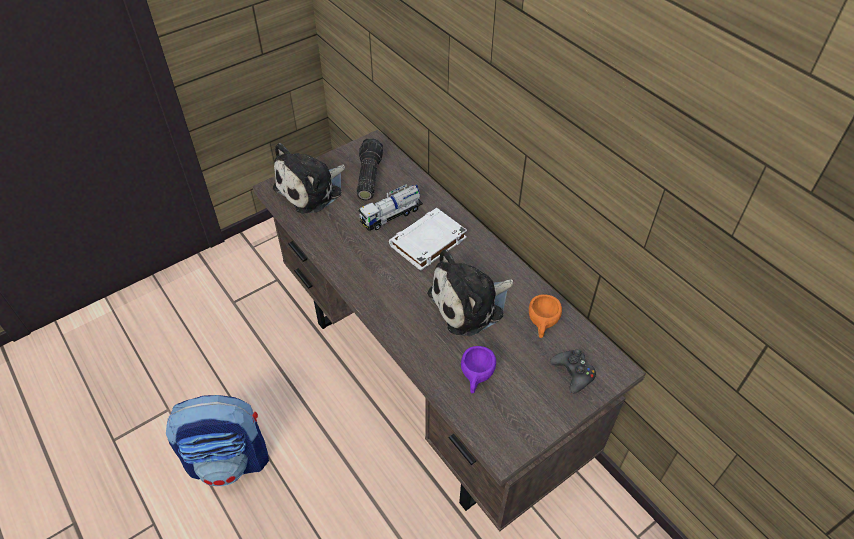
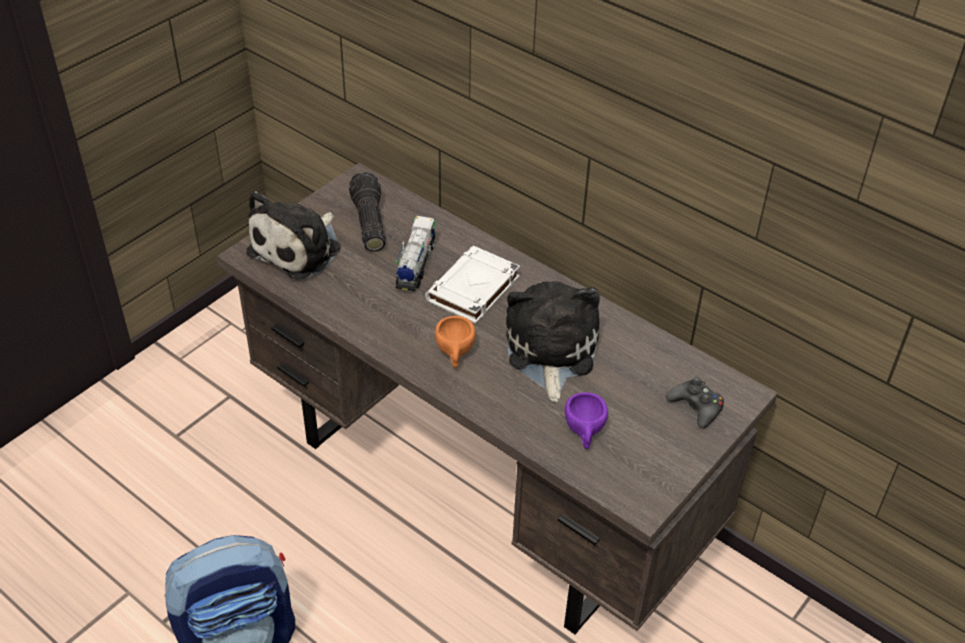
camera: 15 degrees left, 5 degrees down
(391, 215) = (415, 265): toy truck -> toy truck turned 150 degrees clockwise
(470, 304) = (550, 352): plush toy -> plush toy turned 135 degrees clockwise
(542, 324) = (643, 360): orange cup -> orange cup (455, 353)

